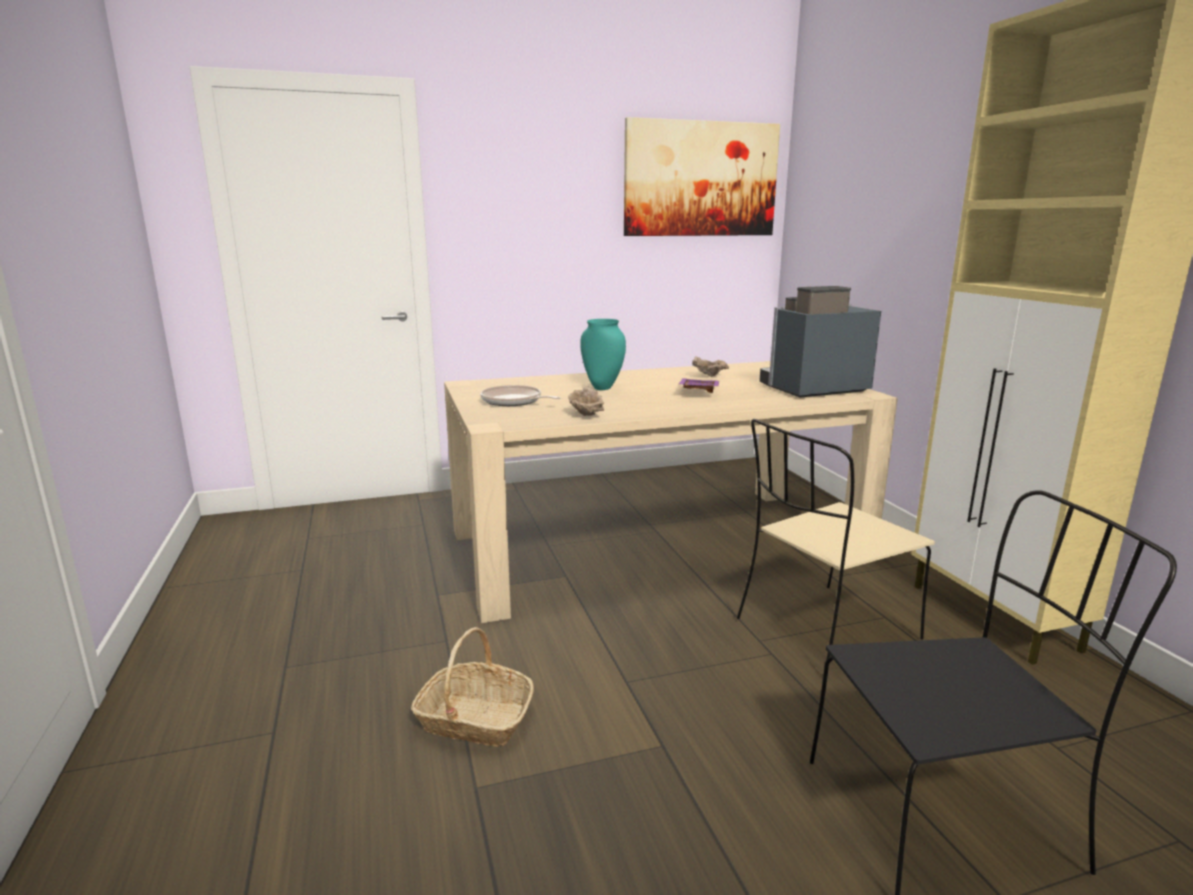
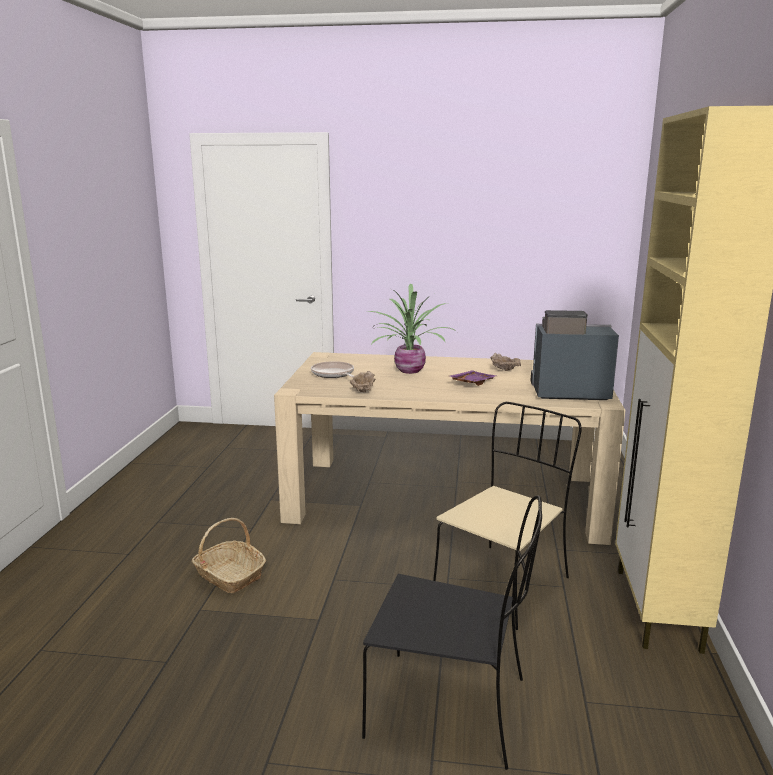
camera: 25 degrees right, 0 degrees up
(602, 388) = (408, 371): turquoise vase -> potted plant
(701, 179) = (557, 200): picture -> none
(824, 630) = (503, 583): beige chair -> beige chair turned 135 degrees clockwise

